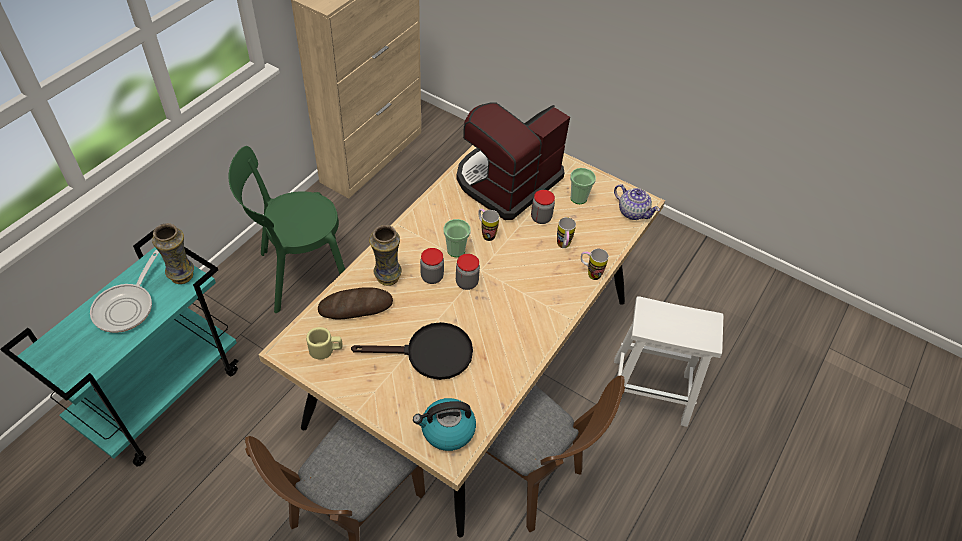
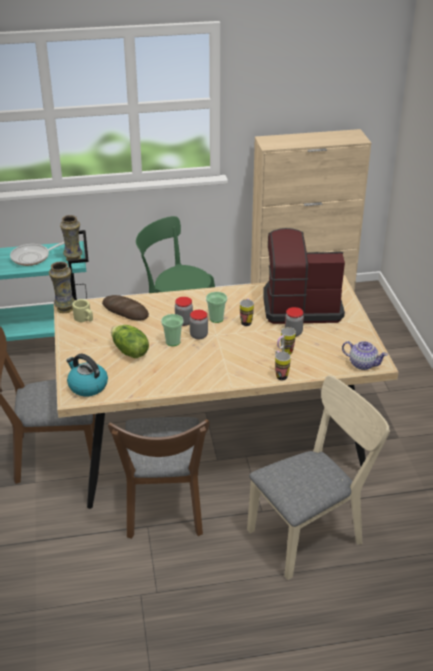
camera: 50 degrees right, 15 degrees down
(387, 277) = (160, 308): vase -> vase (64, 308)
(429, 354) = (129, 351): black frying pan -> lettuce
(578, 198) = (335, 337): cup -> cup (173, 342)
(632, 212) = (362, 364): teapot -> teapot turned 60 degrees counterclockwise
(651, 391) = (311, 532): white stool -> beige chair

